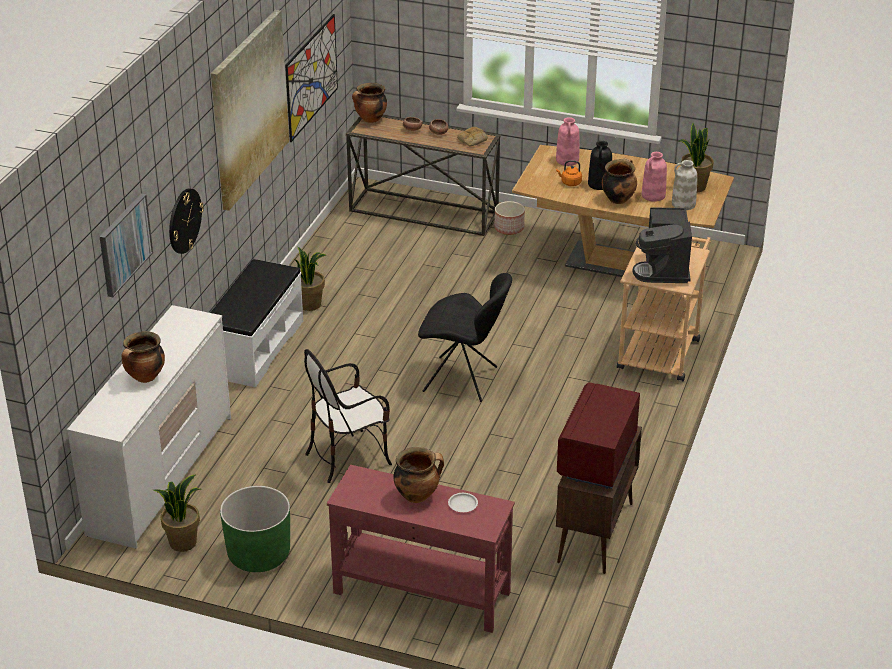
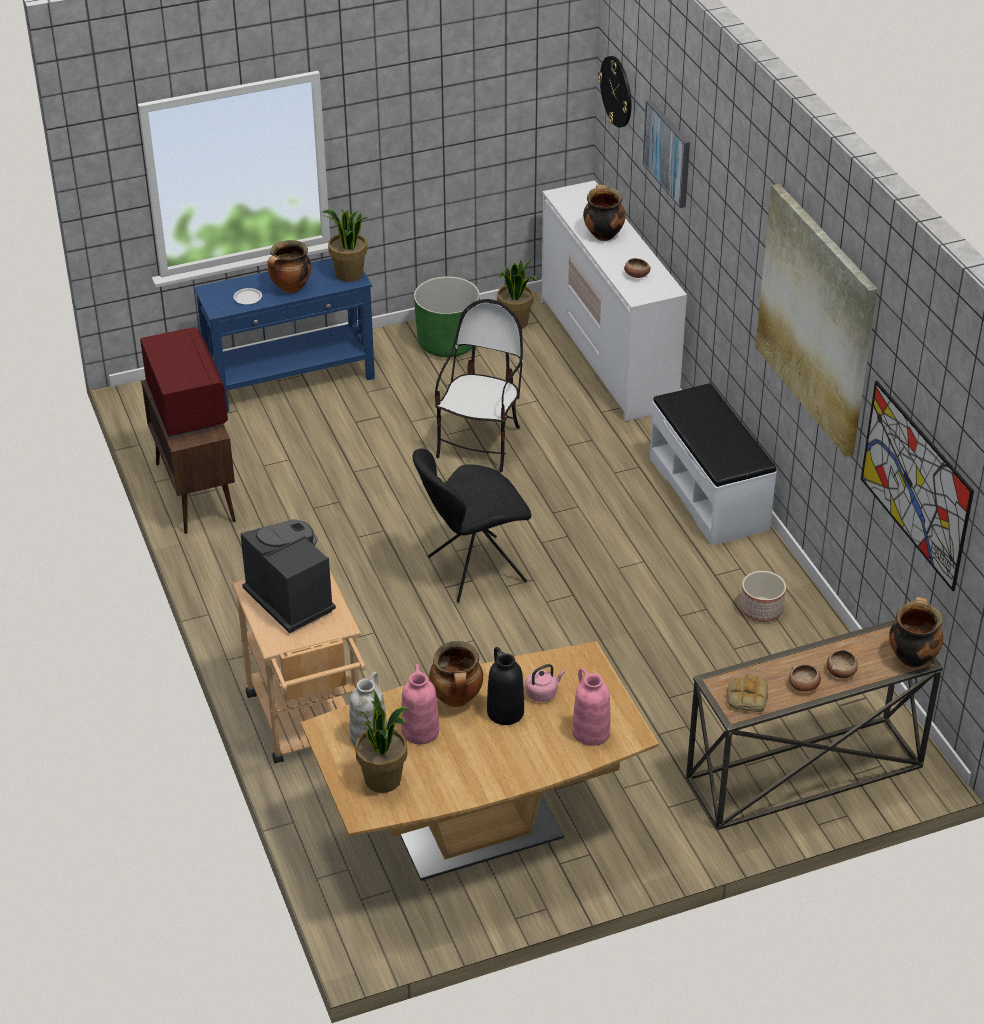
camera: 140 degrees right, 5 degrees up
(179, 334) = (636, 275): none -> bowl
(184, 220) = (722, 260): wall clock -> wall clock (617, 91)
(310, 304) = (733, 568): potted plant -> potted plant (349, 275)
(421, 592) = (291, 380): red console table -> blue console table
(509, 228) = (672, 810): planter -> planter (761, 610)
(570, 183) = (543, 693): orange kettle -> pink kettle

